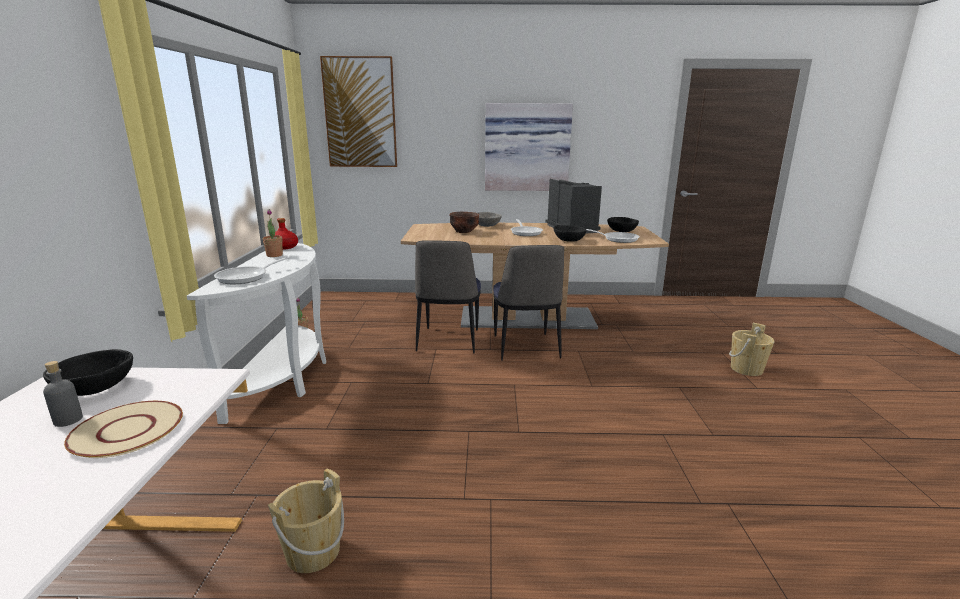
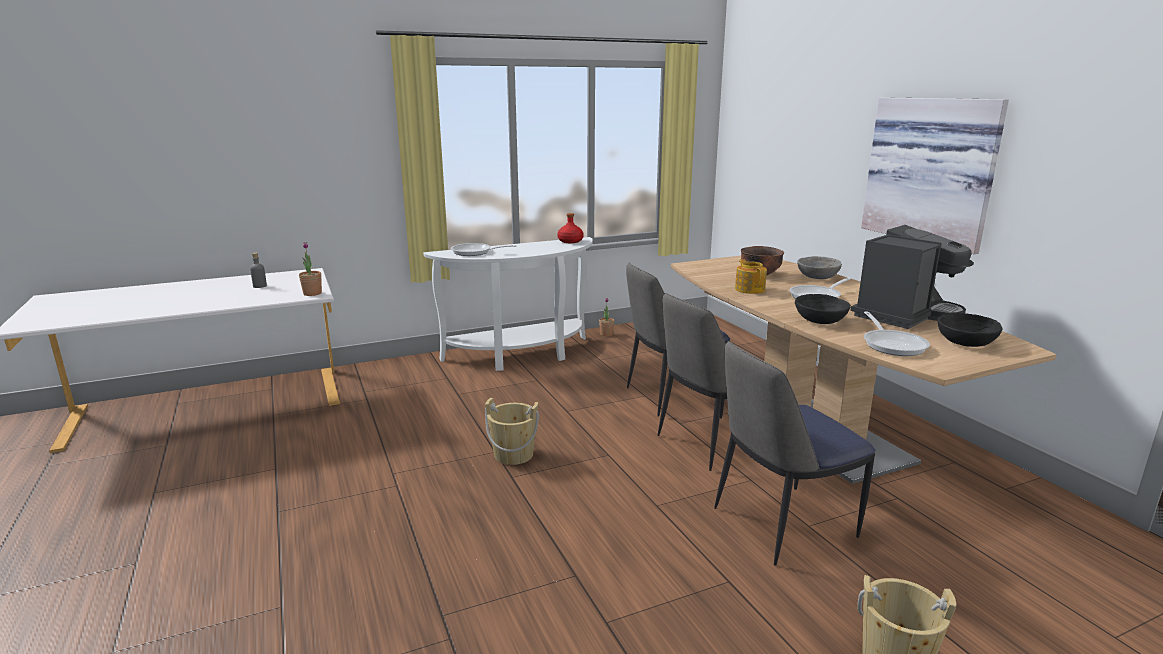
camera: 65 degrees right, 0 degrees up
(95, 387) = (296, 279): black bowl -> none
(126, 430) = (250, 297): beige plate -> none
(274, 255) = (542, 244): potted plant -> potted plant (312, 293)
(313, 552) = (316, 435): beige bucket -> beige bucket (513, 455)
(360, 113) = (761, 108): picture -> none
(493, 239) = (750, 289): none -> teapot
(628, 357) = (780, 524): none -> chair

